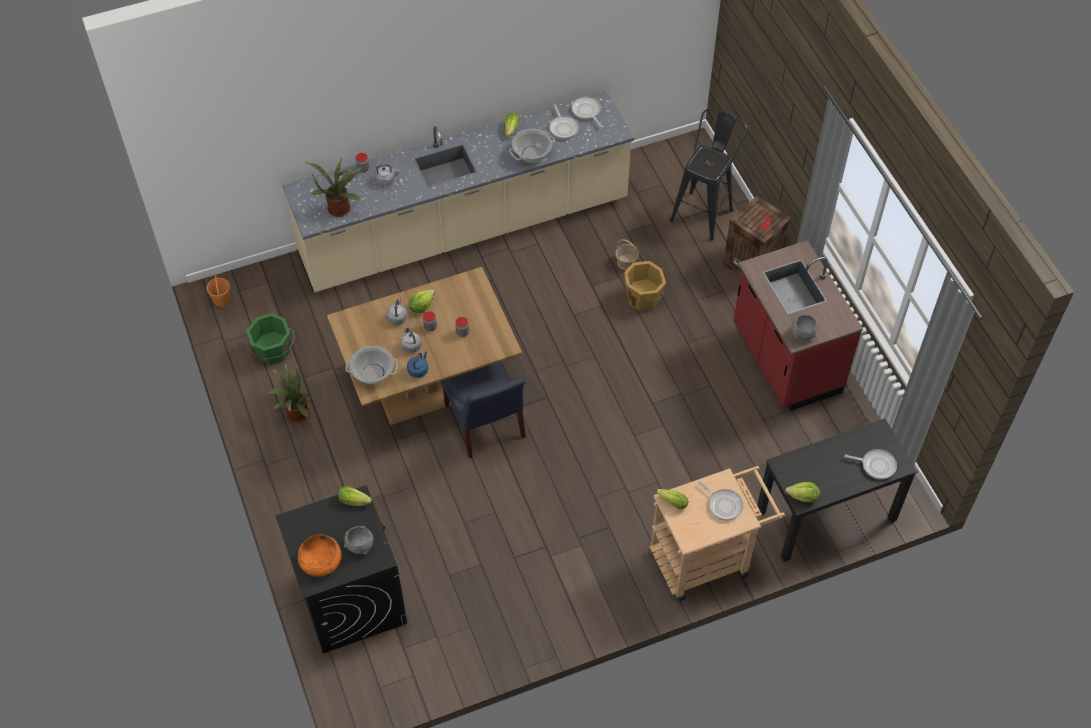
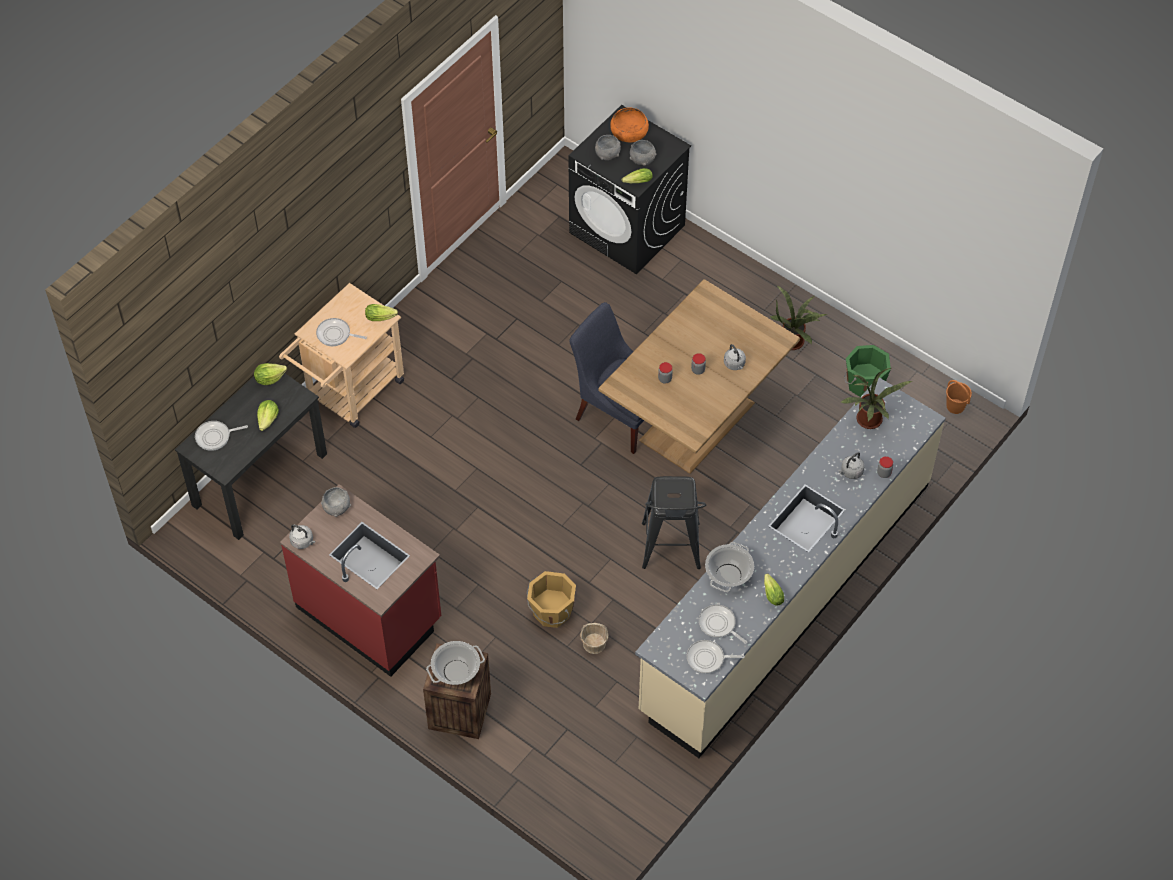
camera: 150 degrees right, 0 degrees up
(332, 522) = (642, 160): none -> grey bowl
(373, 373) = (715, 307): cooking pot -> cooking pot (456, 672)
(410, 345) = (702, 346): grey kettle -> grey kettle (303, 541)
(418, 370) = (678, 328): blue kettle -> none
(421, 306) = (721, 385): lettuce -> lettuce (268, 420)
(587, 111) = (708, 659): frying pan -> frying pan turned 150 degrees clockwise
(704, 211) = (547, 751): black stool -> black stool (670, 553)

